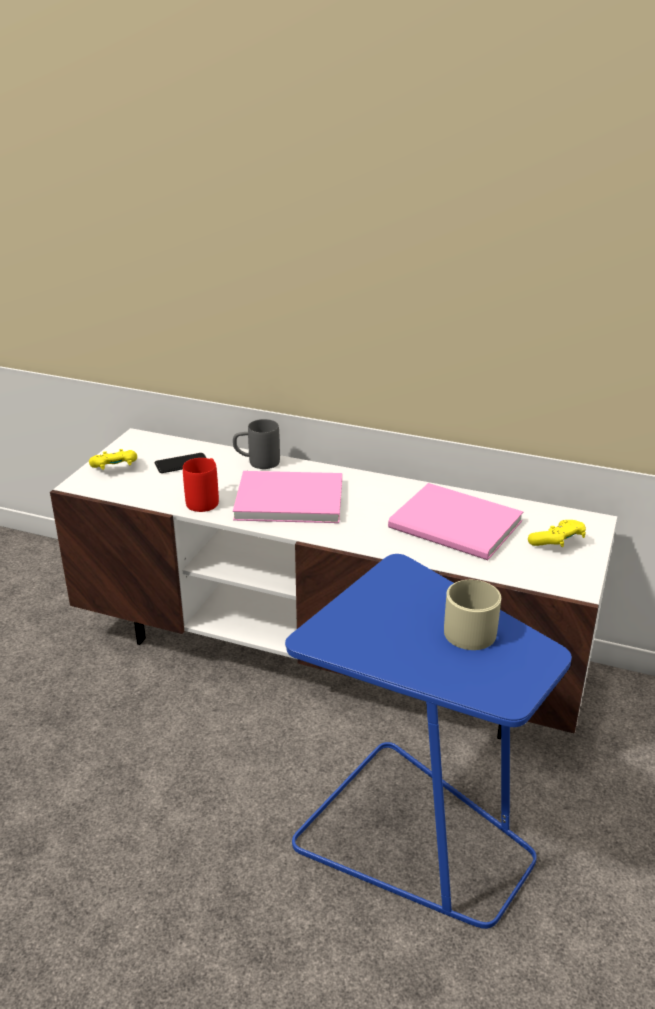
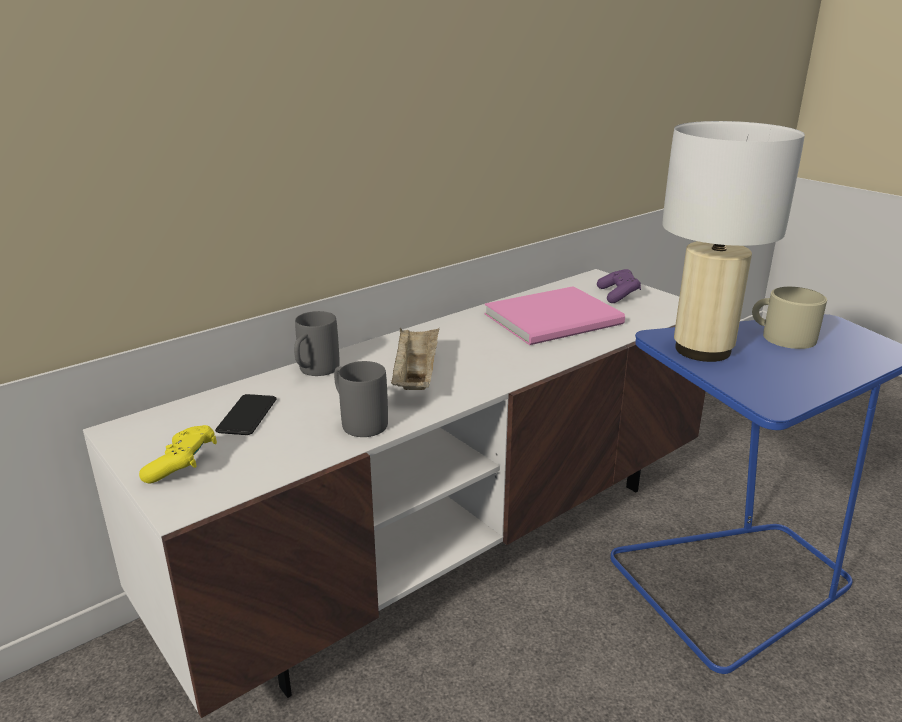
camera: 60 degrees left, 5 degrees down
(205, 499) = (358, 421): red mug -> grey mug
(286, 498) = (415, 376): pink book -> beige tray
(391, 591) = (704, 350): none -> white table lamp
(557, 543) = (618, 295): yellow game controller -> purple game controller

